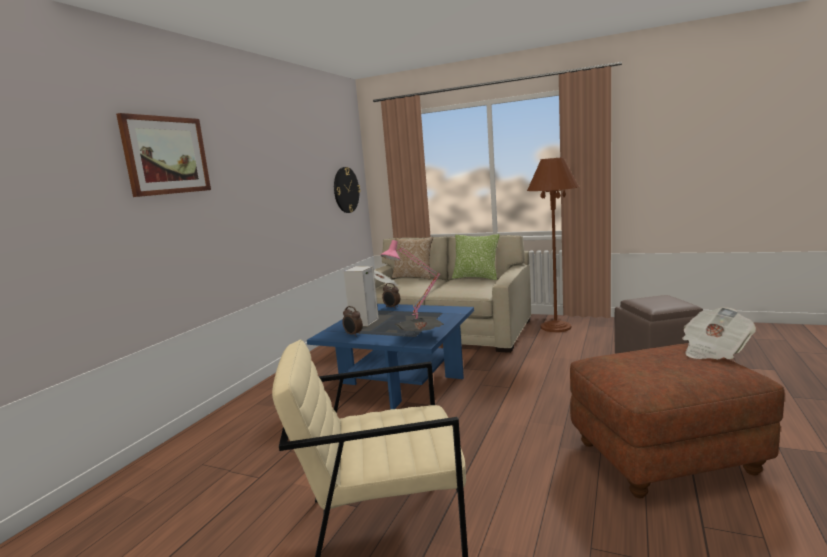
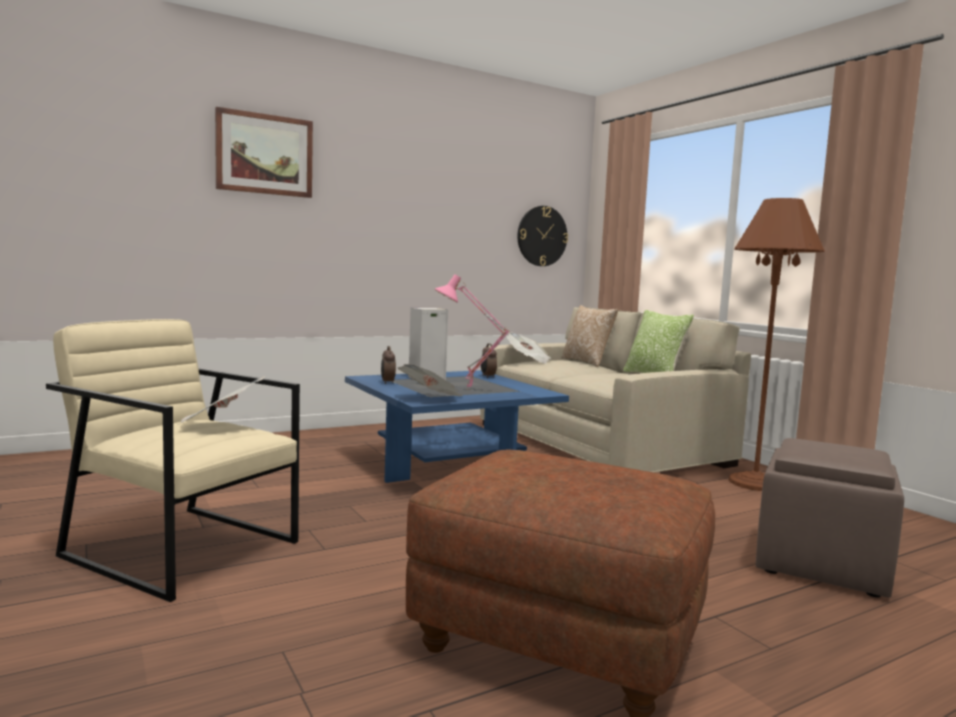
camera: 35 degrees right, 5 degrees down
(713, 350) = (671, 487): newspaper -> newspaper (219, 423)

